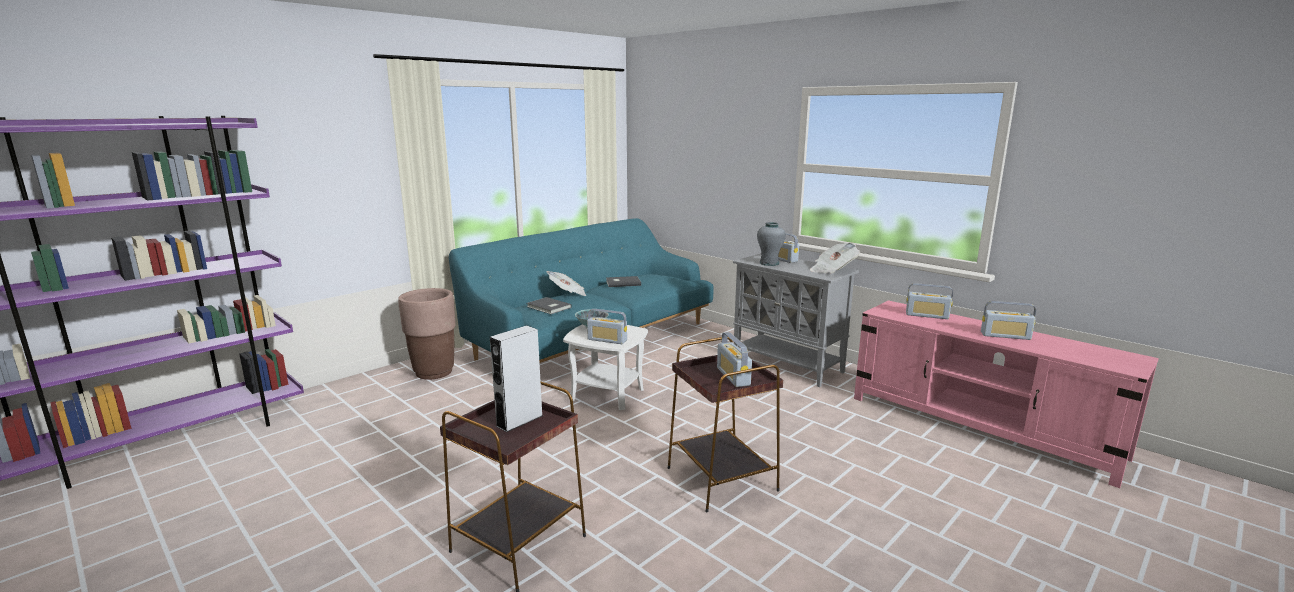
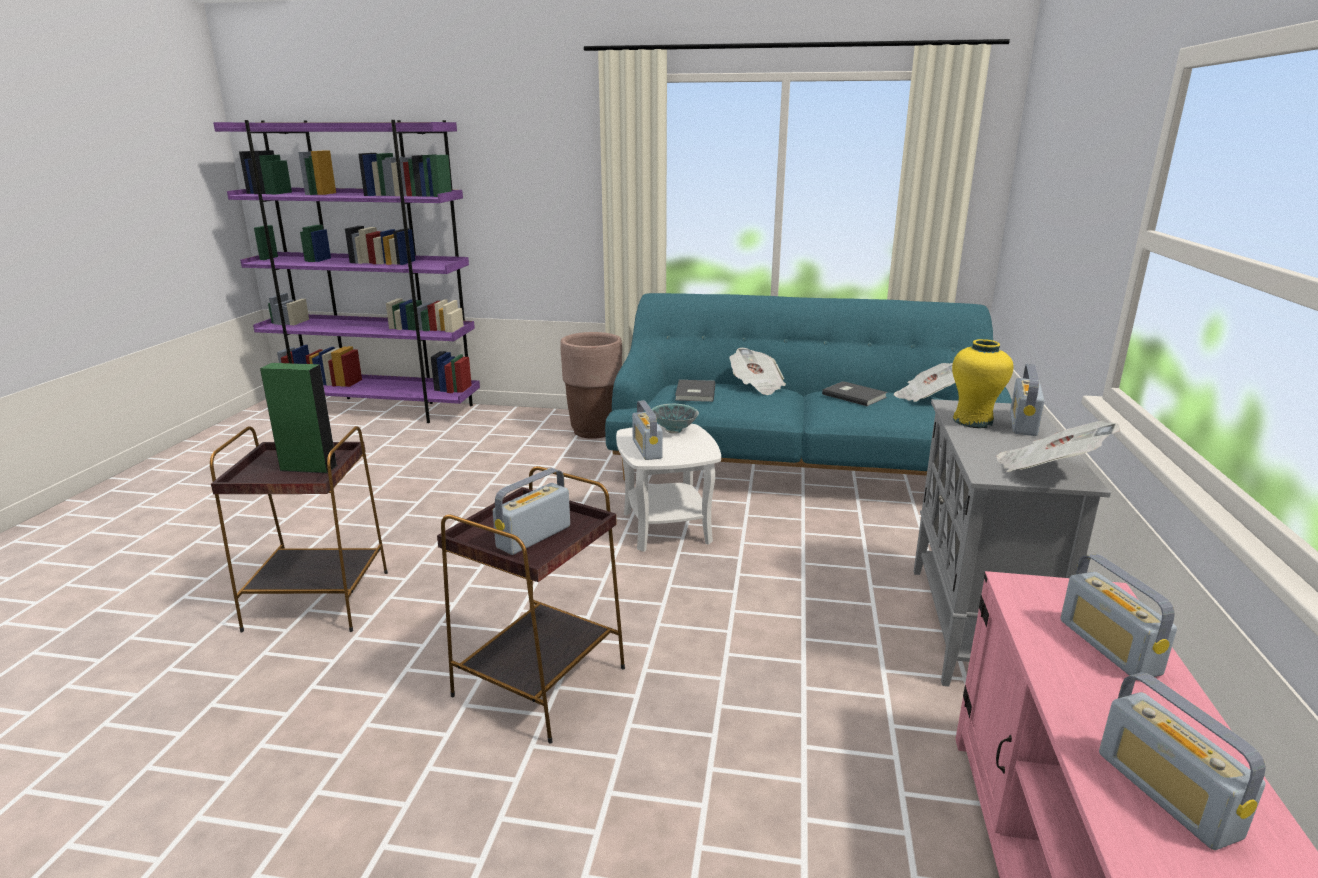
camera: 55 degrees right, 5 degrees up
(519, 420) = (308, 468): grey speaker -> green speaker
(651, 274) = (925, 397): none -> newspaper
(769, 263) = (973, 421): grey vase -> yellow vase

